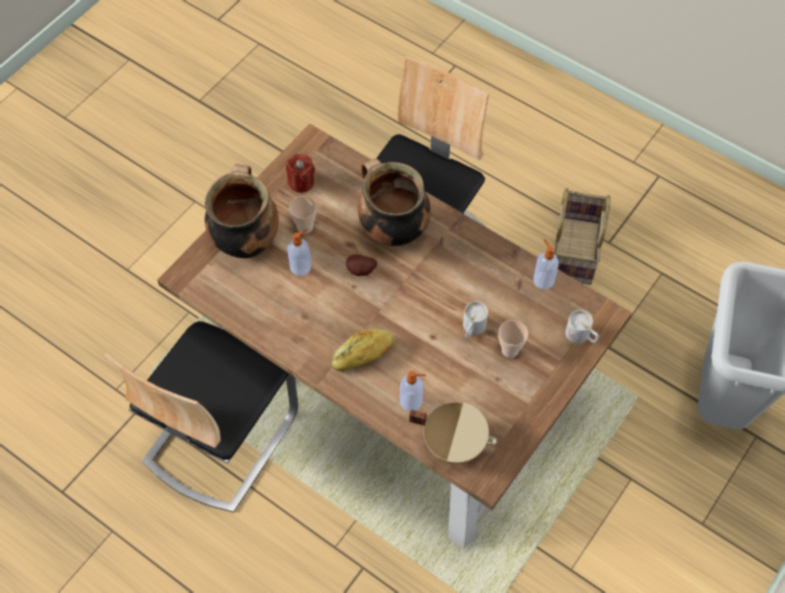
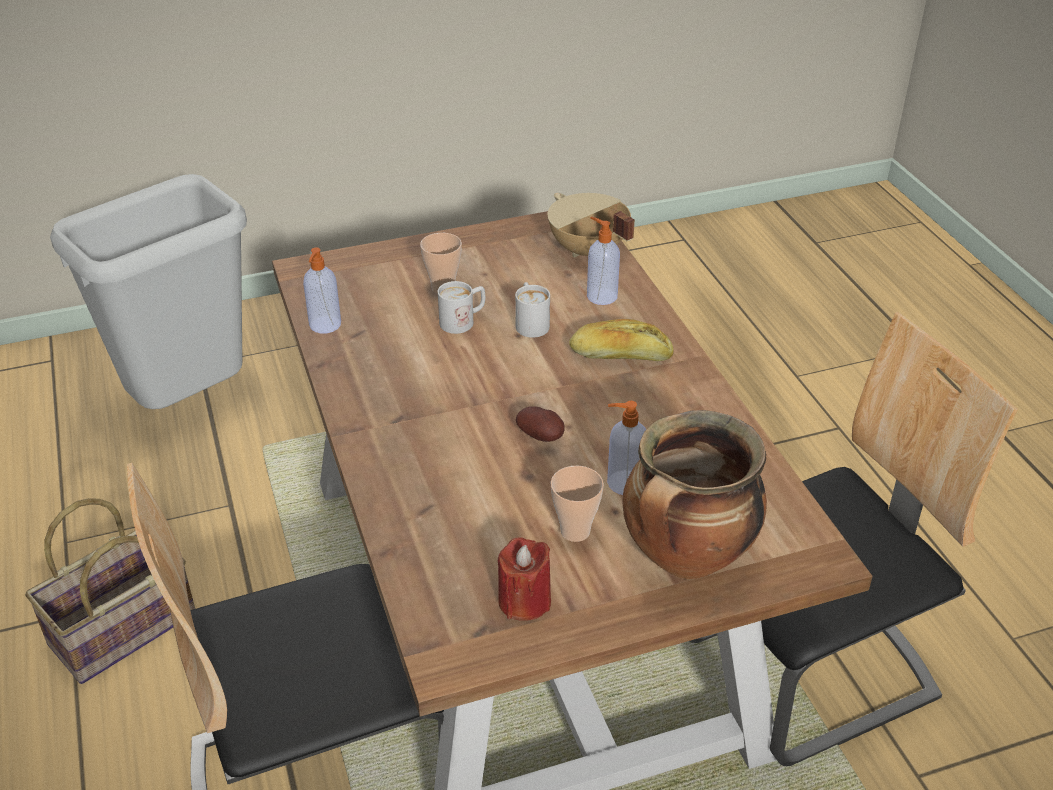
camera: 145 degrees left, 20 degrees down
(392, 230) = (449, 463): cooking pot -> none
(581, 336) = (352, 265): white mug -> white mug (530, 322)

